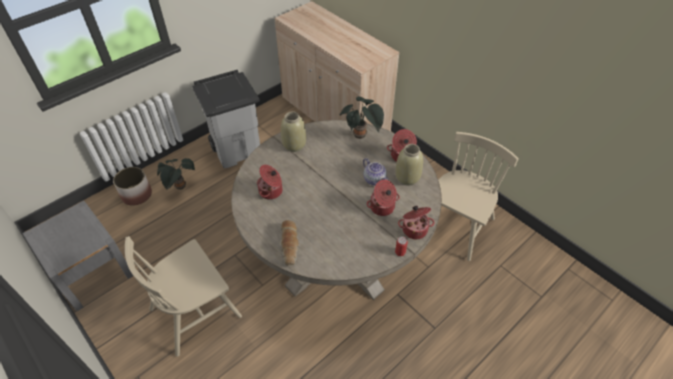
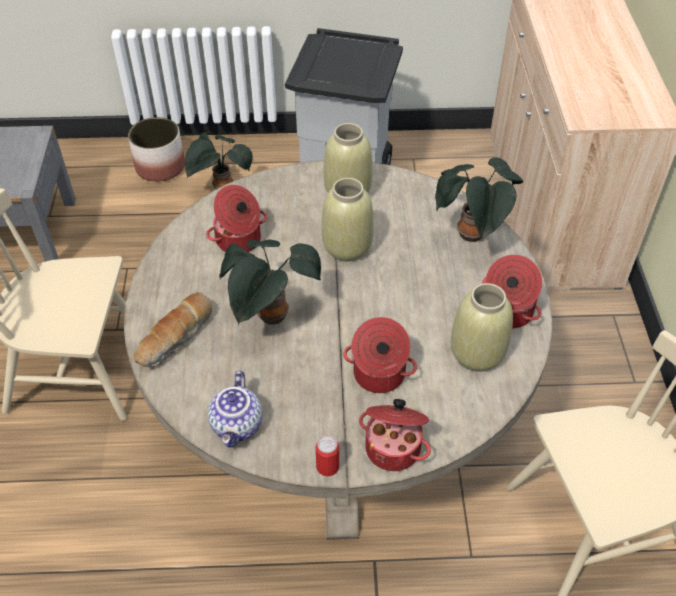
camera: 40 degrees right, 0 degrees up
(318, 167) = (346, 247): none -> beige vase
(320, 213) = (271, 318): none -> potted plant
(375, 180) = (417, 322): teapot -> teapot (238, 426)

